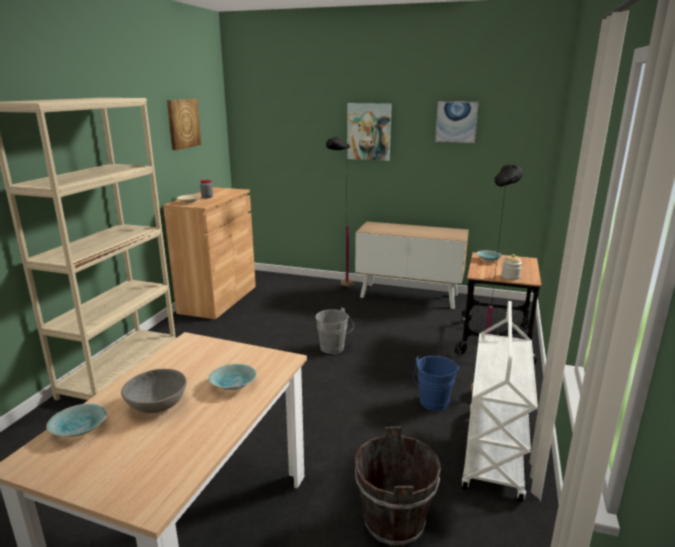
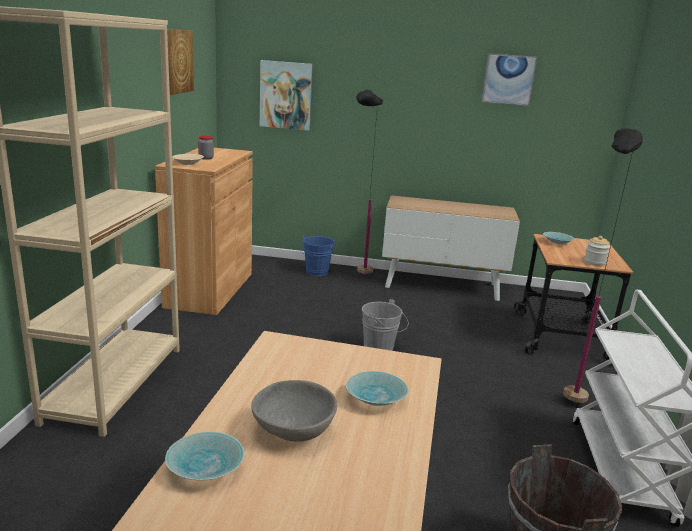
camera: 10 degrees left, 0 degrees up
(369, 131) = (401, 86): picture -> picture (286, 95)
(433, 404) = (526, 414): blue bucket -> blue bucket (316, 273)

